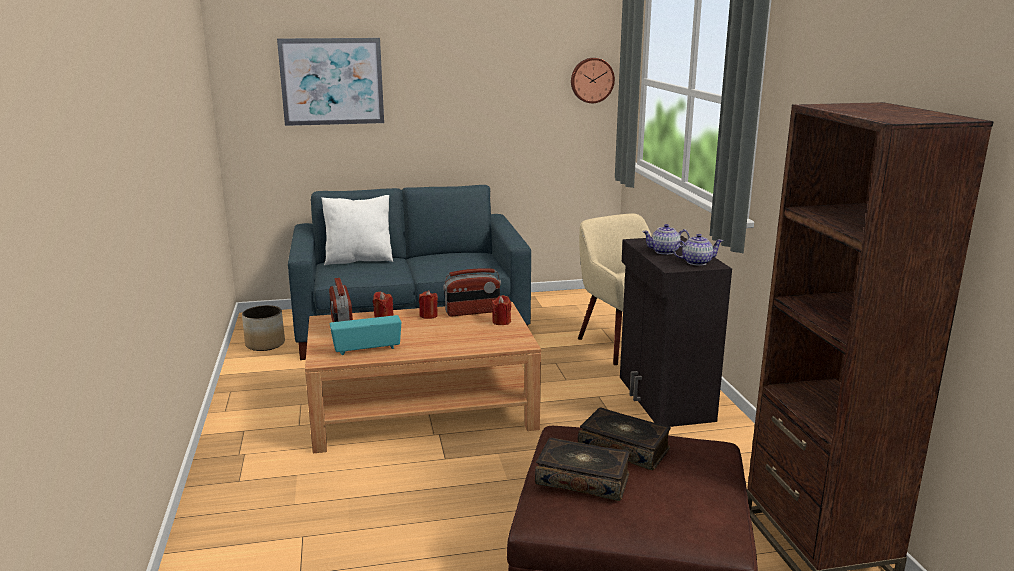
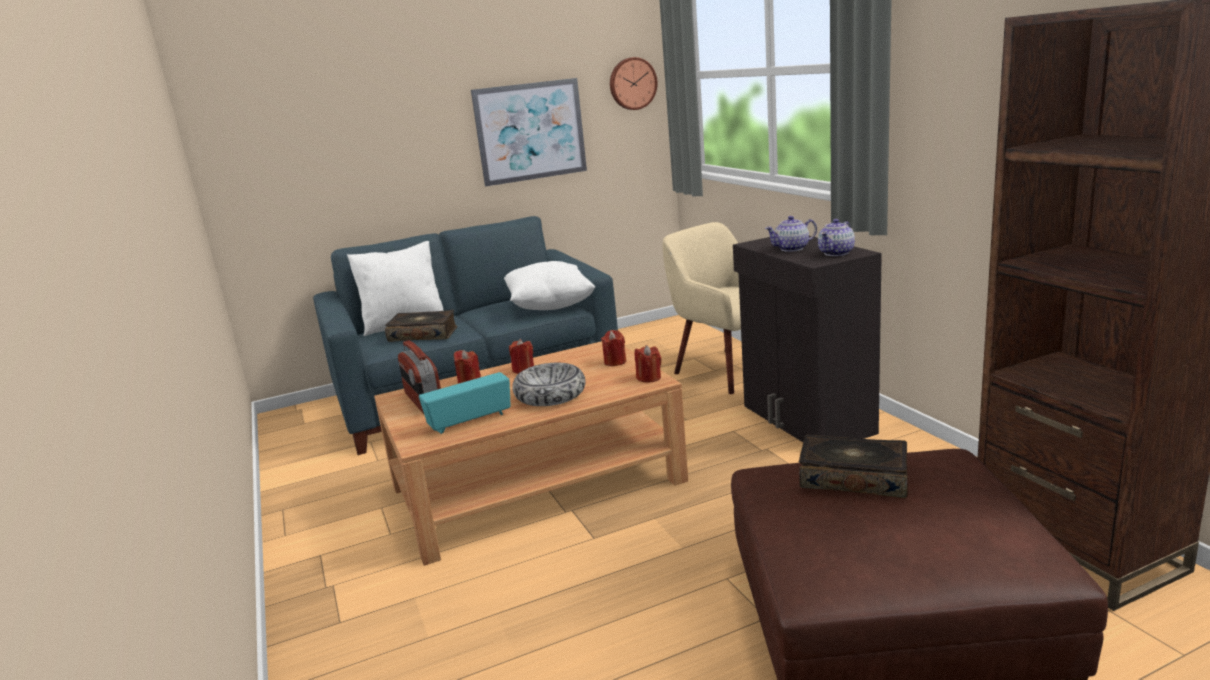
camera: 10 degrees left, 0 degrees up
(265, 344) = (305, 444): planter -> none
(332, 81) = (335, 114): picture -> picture (530, 131)
(436, 340) = (550, 395): none -> bowl
(472, 312) = (574, 357): radio -> none
(478, 265) = (550, 307): none -> white pillow
(519, 340) = (649, 378): none -> red candle
(583, 479) = (832, 526): book -> book (423, 334)
(696, 262) = (836, 253): teapot -> teapot turned 150 degrees clockwise

